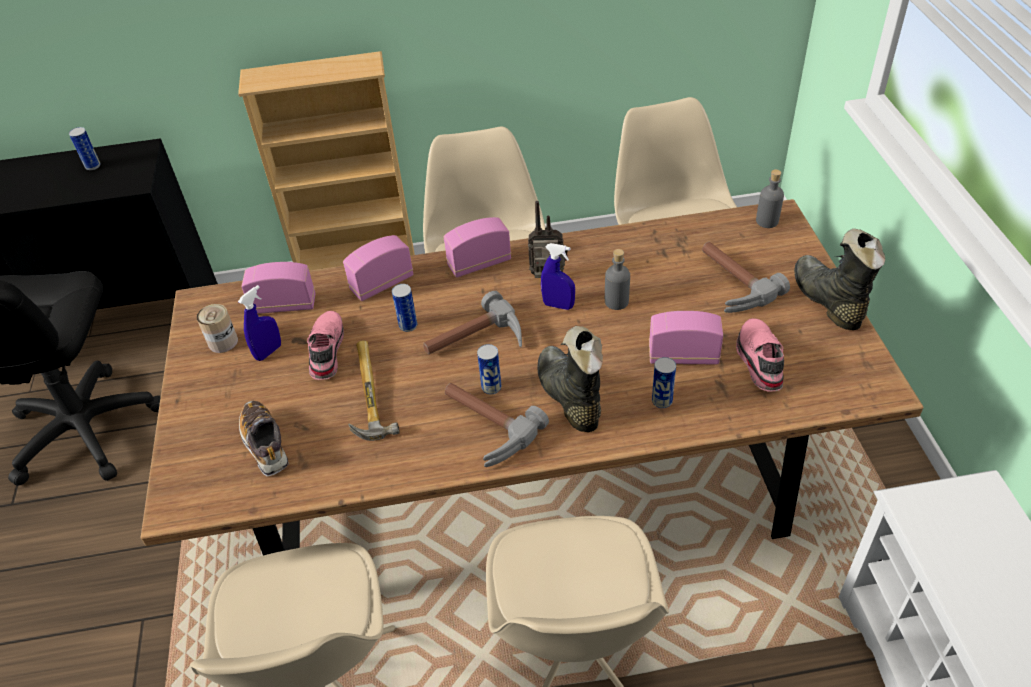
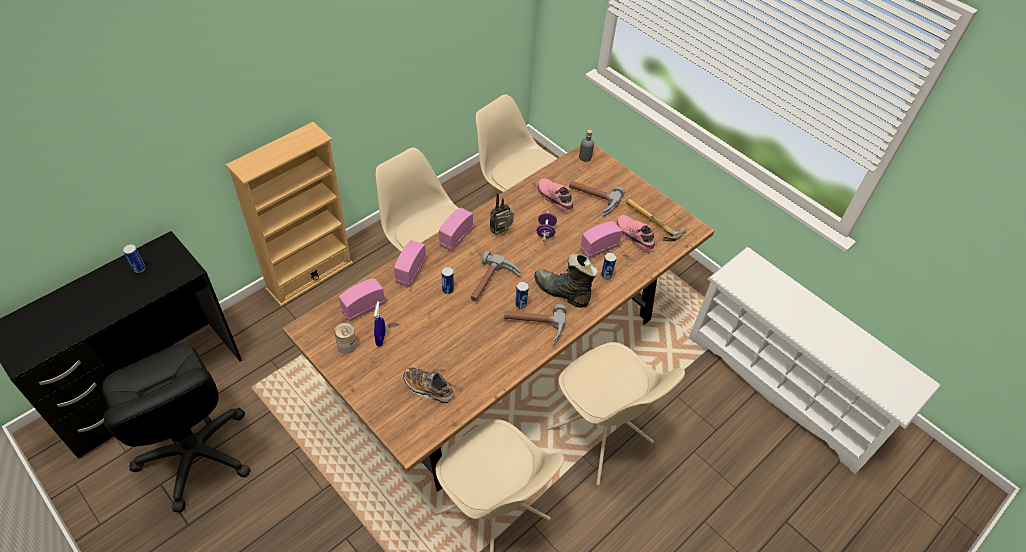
camera: 40 degrees left, 5 degrees up
(325, 350) = (413, 324): pink shoe -> pink shoe (553, 198)
(364, 395) = (459, 338): hammer -> hammer (650, 223)
(558, 305) = (518, 245): blue spray bottle -> none
(616, 301) = (545, 231): grey bottle -> purple dumbbell
(827, 300) = (642, 192): black boot -> none

